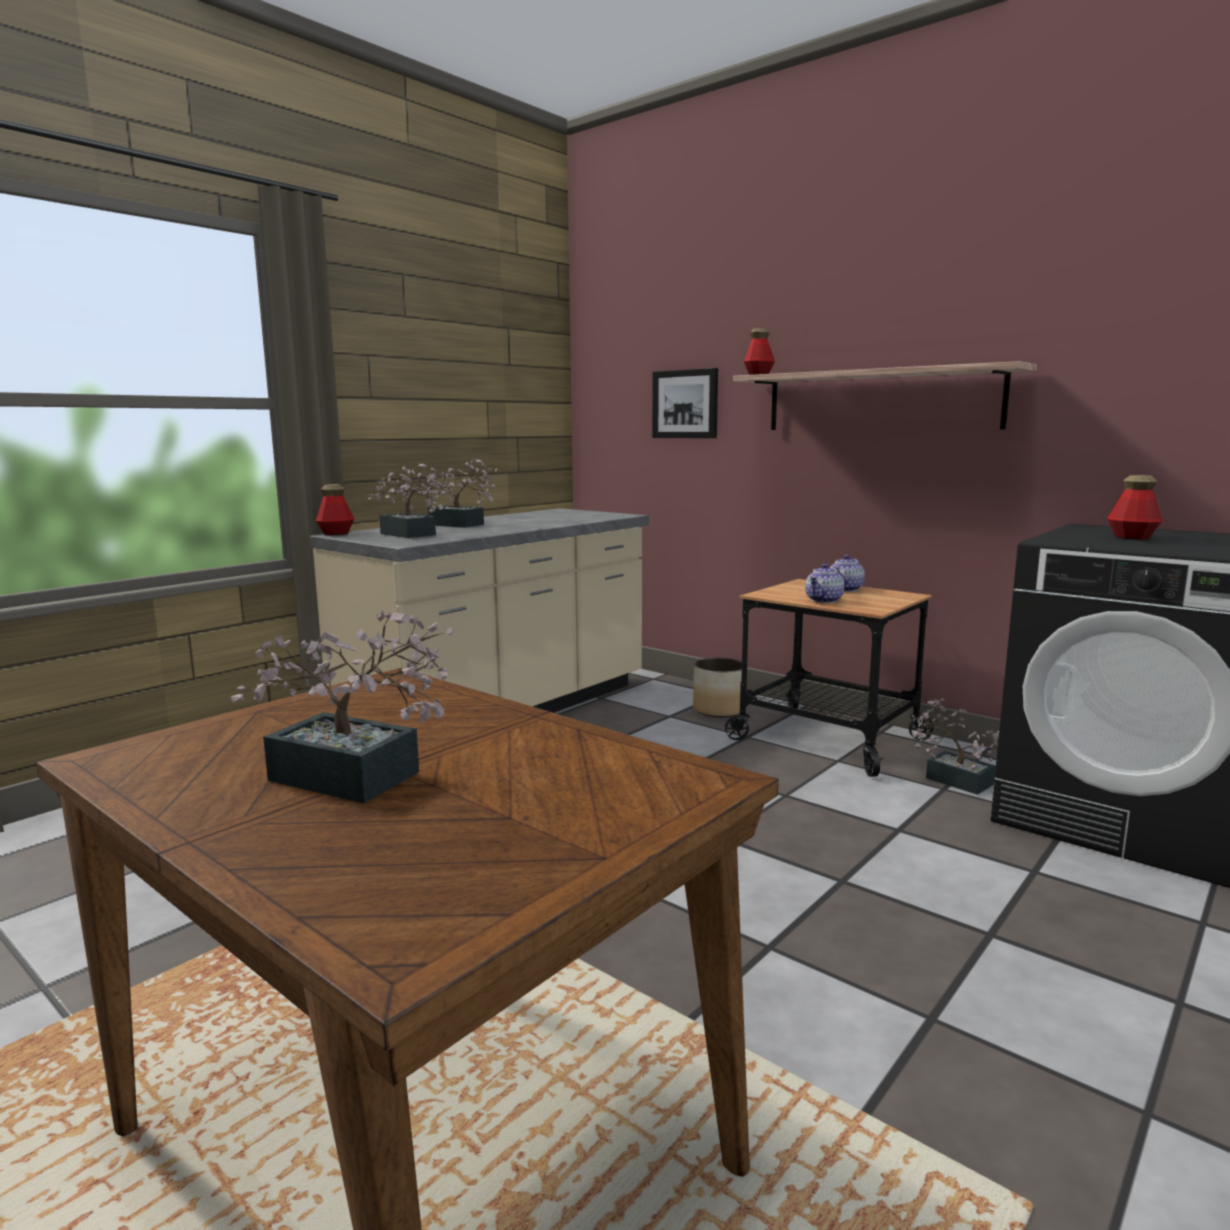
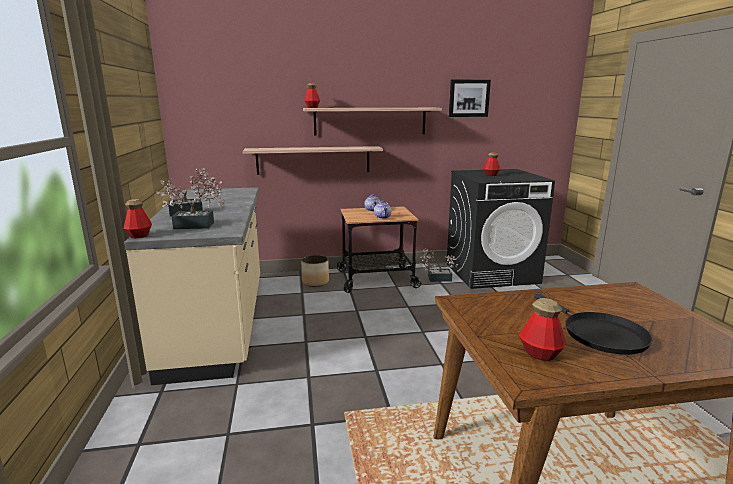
camera: 50 degrees left, 5 degrees up
(220, 752) = (540, 353): none -> bottle
(356, 780) = (599, 334): potted plant -> black frying pan
(685, 404) = (257, 121): picture -> picture (469, 98)
(767, 478) = (313, 160): none -> shelf

